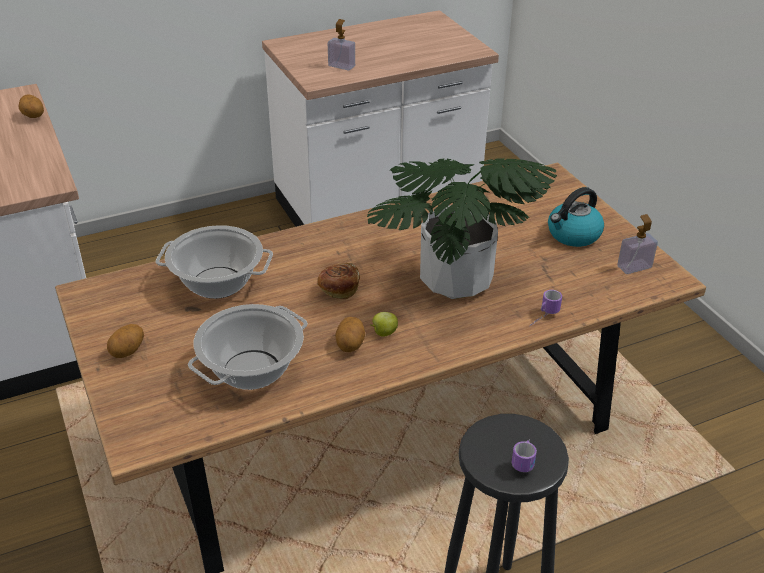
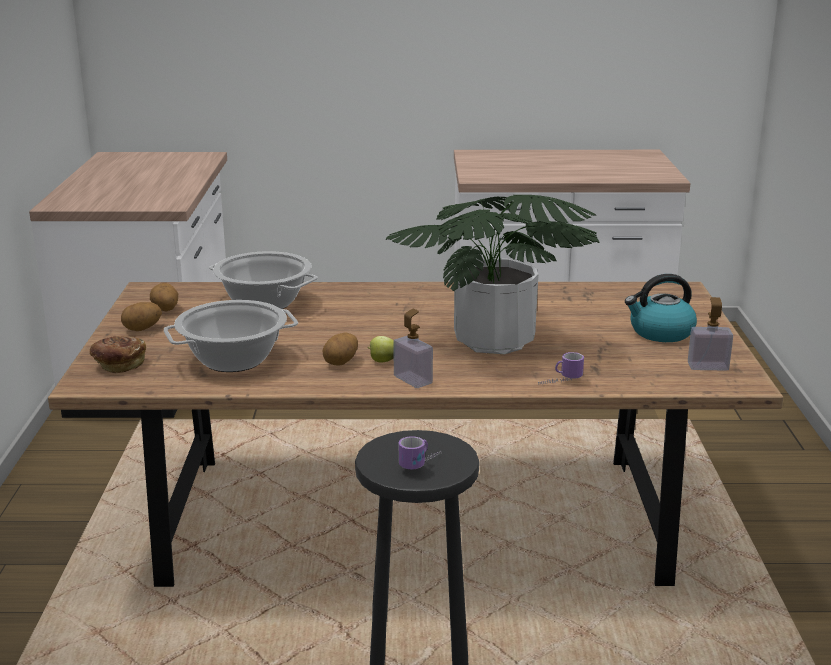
camera: 25 degrees right, 15 degrees down
(33, 117) = (201, 168): potato -> potato (165, 310)
(339, 289) = (370, 326): bread -> bread (119, 365)
(341, 66) = (512, 171): soap dispenser -> soap dispenser (413, 380)

